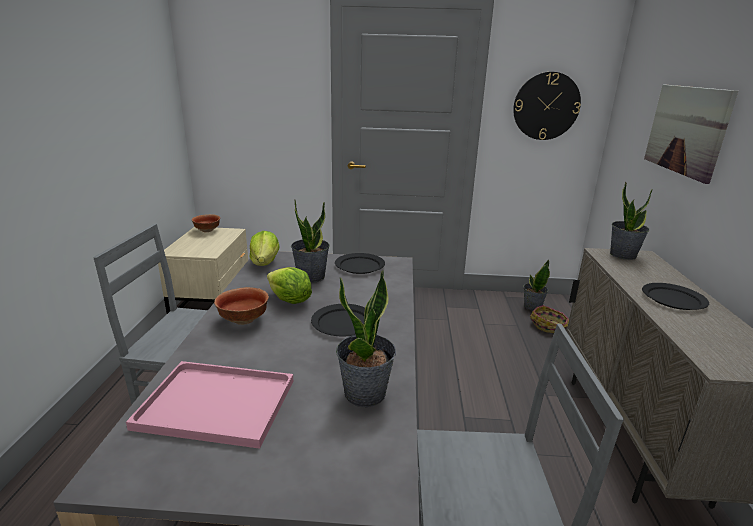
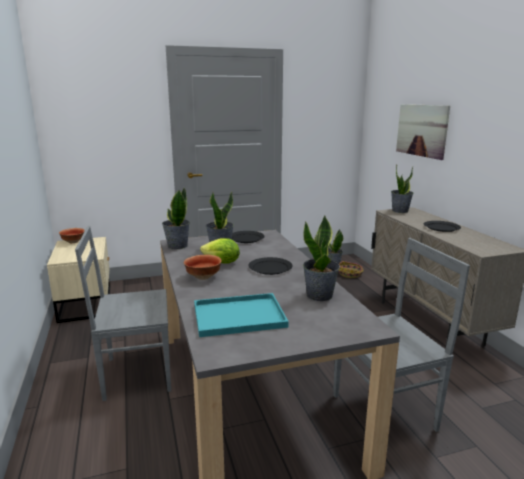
camera: 20 degrees left, 5 degrees down
(213, 404) = (237, 316): pink tray -> turquoise tray
(265, 263) = (177, 246): lettuce -> potted plant
(546, 106) = (323, 122): wall clock -> none

